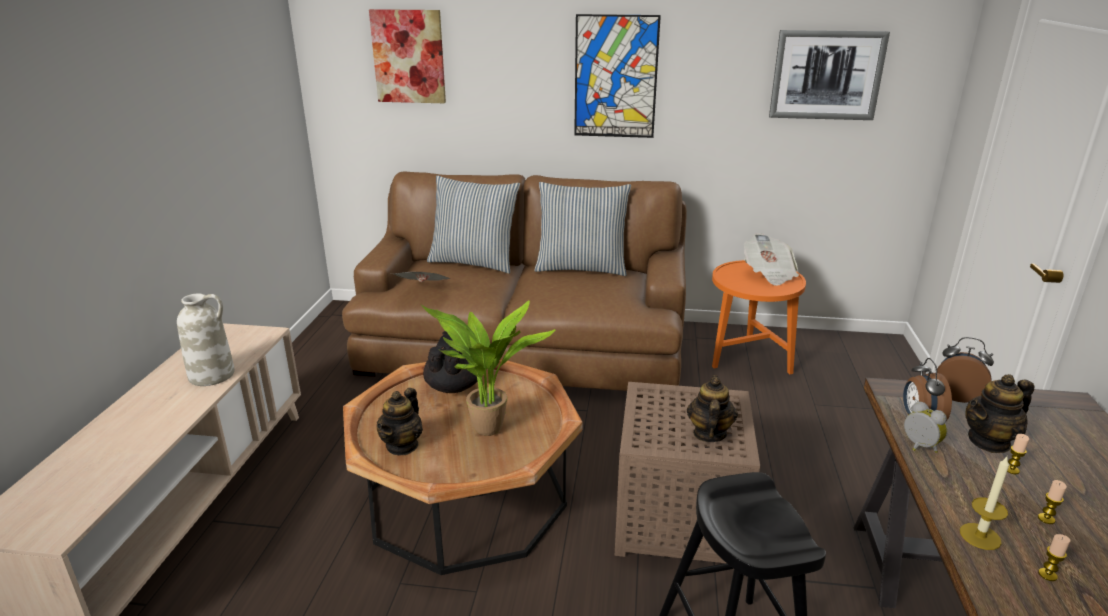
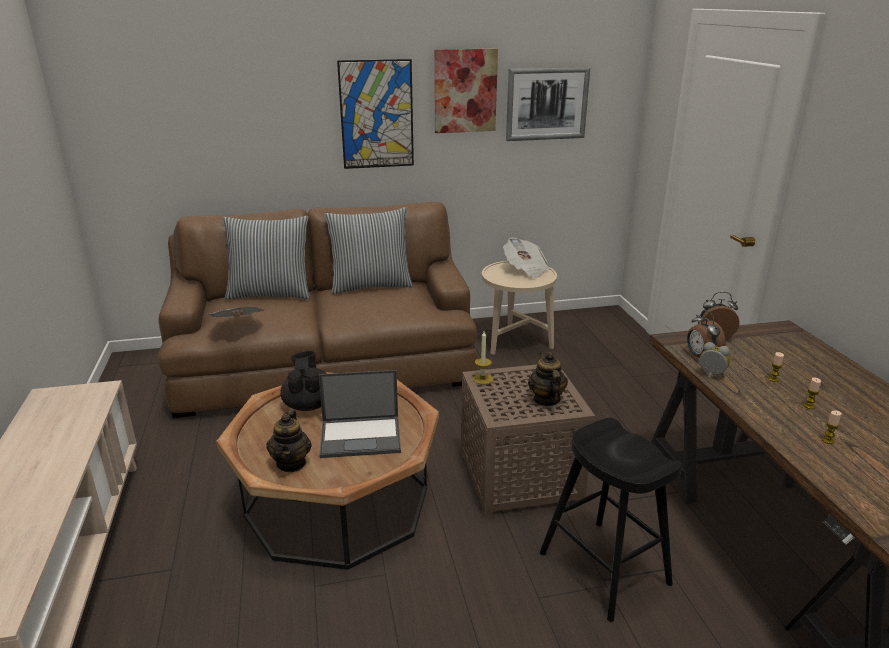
camera: 20 degrees left, 0 degrees up
(212, 375) = (68, 437): white vase -> none
(408, 56) = (176, 106): picture -> picture (465, 91)
(488, 432) = (362, 436): potted plant -> laptop
(747, 360) = (515, 344): orange side table -> beige side table
(980, 536) = (778, 426): candle -> candle (482, 379)
(989, 441) = (750, 363): teapot -> none

